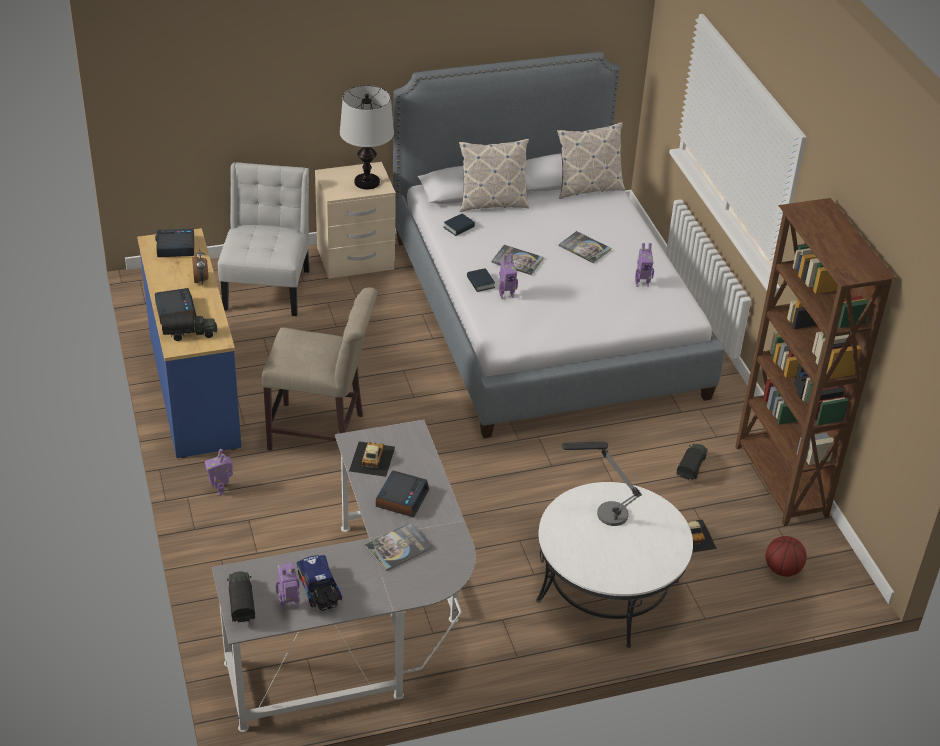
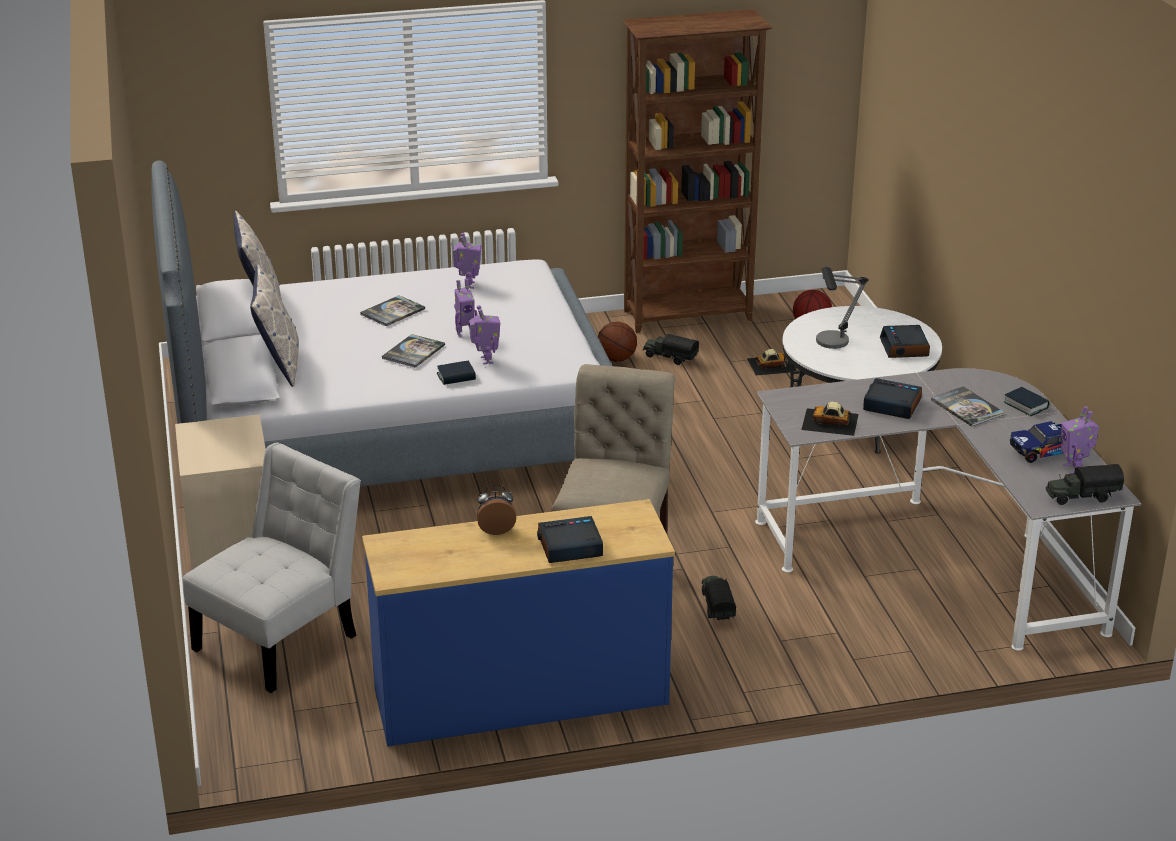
camera: 85 degrees left, 10 degrees down
(175, 247) = (411, 554): alarm clock -> alarm clock (905, 348)
(190, 334) = (622, 533): toy truck -> toy truck (717, 607)
(220, 489) = (727, 665): toy robot -> toy robot (465, 333)
(268, 286) = (282, 638): white chair -> white chair turned 120 degrees clockwise
(366, 182) = (227, 434): table lamp -> none
(459, 227) = (330, 388): book -> book (1026, 405)
(681, 434) = (617, 359): none -> basketball

